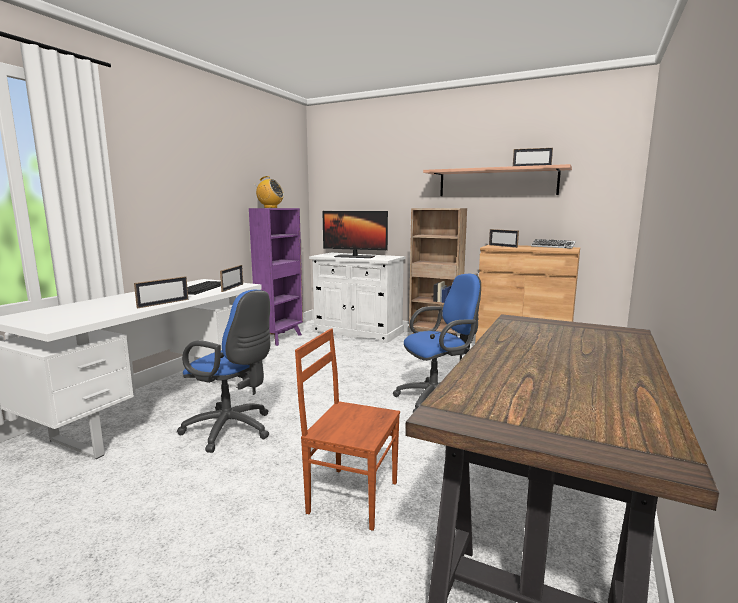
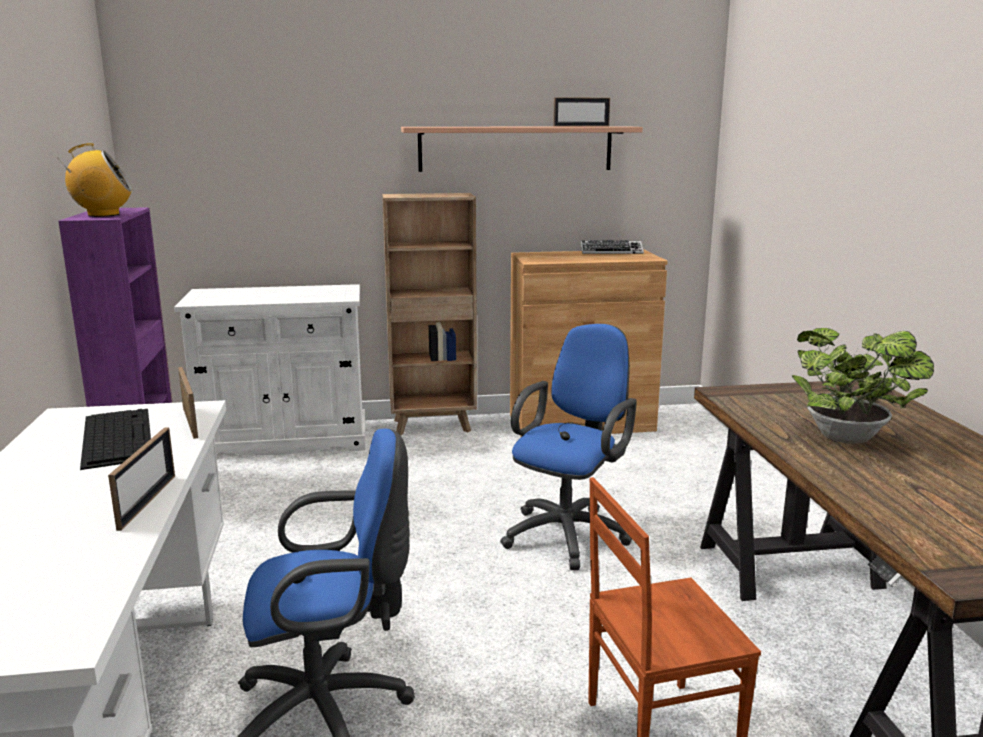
camera: 35 degrees left, 5 degrees up
(354, 256) = (272, 297): monitor -> none
(502, 246) = (546, 257): picture frame -> none
(542, 349) = (850, 440): none -> potted plant

